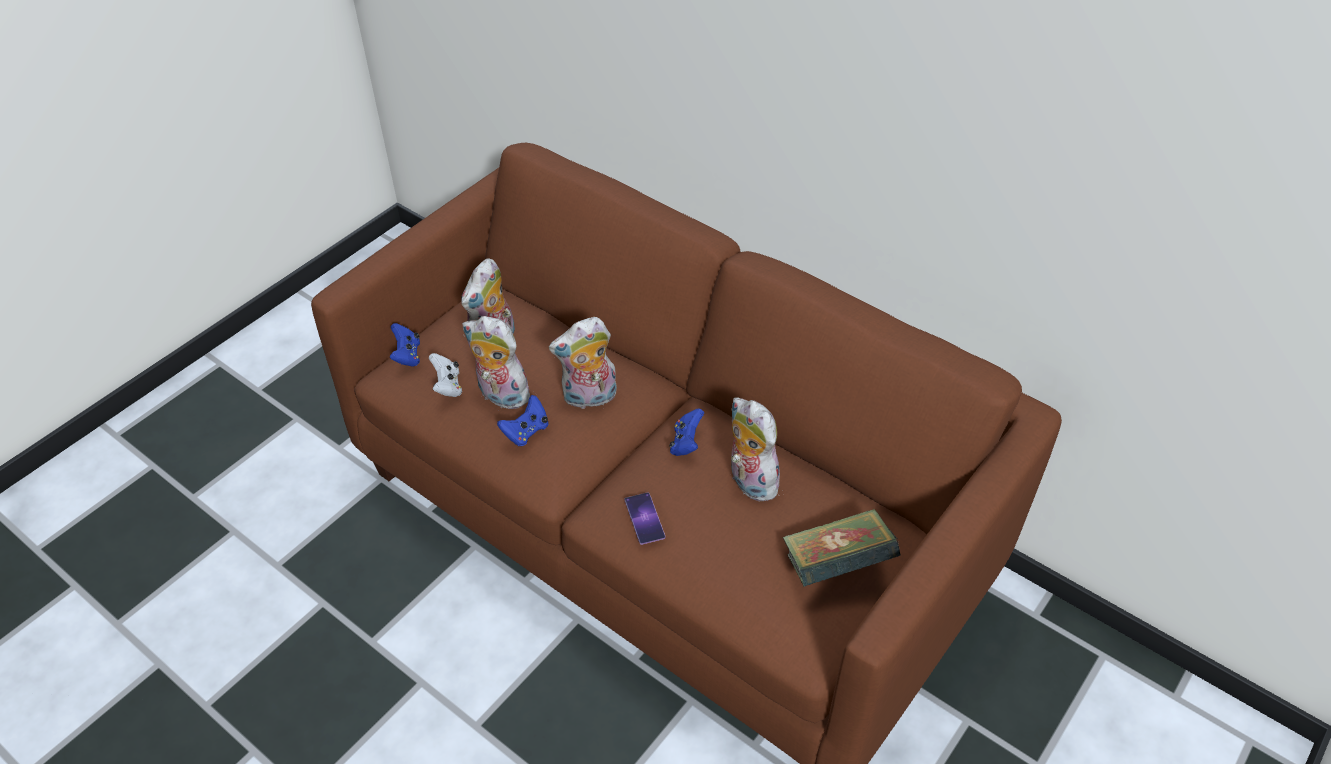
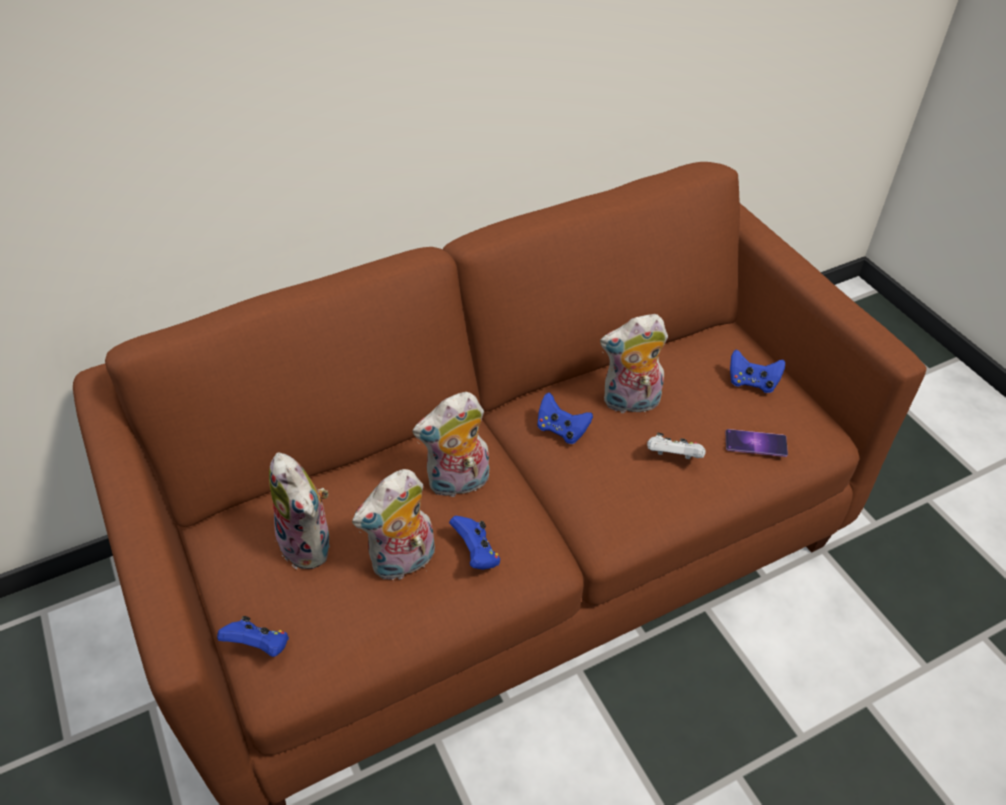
camera: 65 degrees left, 0 degrees up
(447, 386) = (351, 612): white game controller -> white game controller (673, 457)
(589, 398) = (458, 484): plush toy -> plush toy turned 60 degrees clockwise
(644, 518) = (640, 495): phone -> phone (756, 443)
(836, 566) = (752, 382): book -> blue game controller

